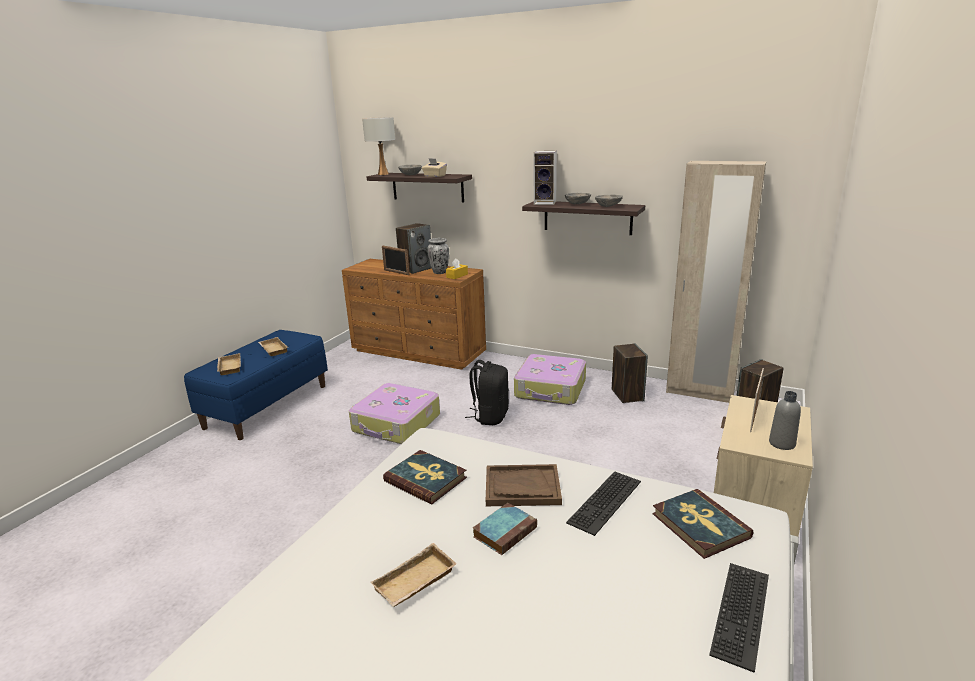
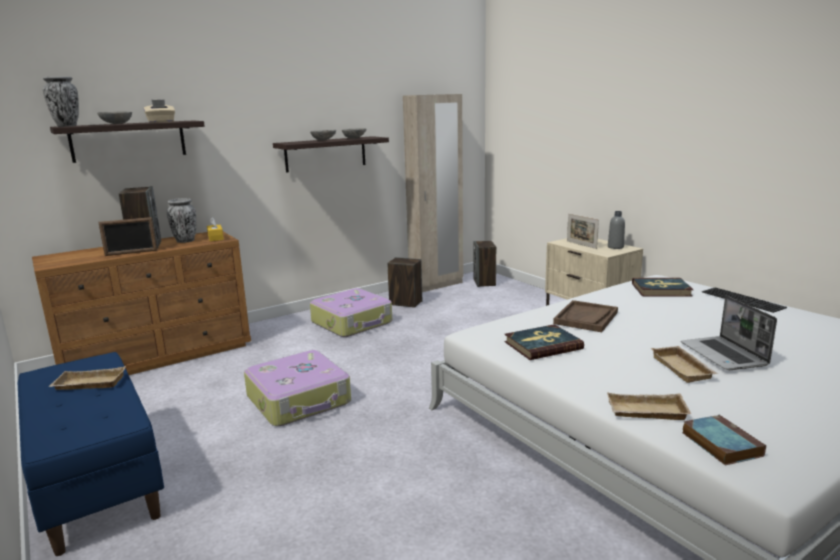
camera: 60 degrees left, 5 degrees down
(228, 367) = (81, 421): beige tray -> beige tray (645, 412)
(383, 174) = (67, 126): white table lamp -> vase
(476, 612) = (724, 355): none -> laptop
(490, 416) = (358, 355): black backpack -> none
(505, 531) = (638, 332): book -> book (719, 443)
(546, 203) = (294, 142): speaker -> none
(606, 503) = (624, 302): keyboard -> none

